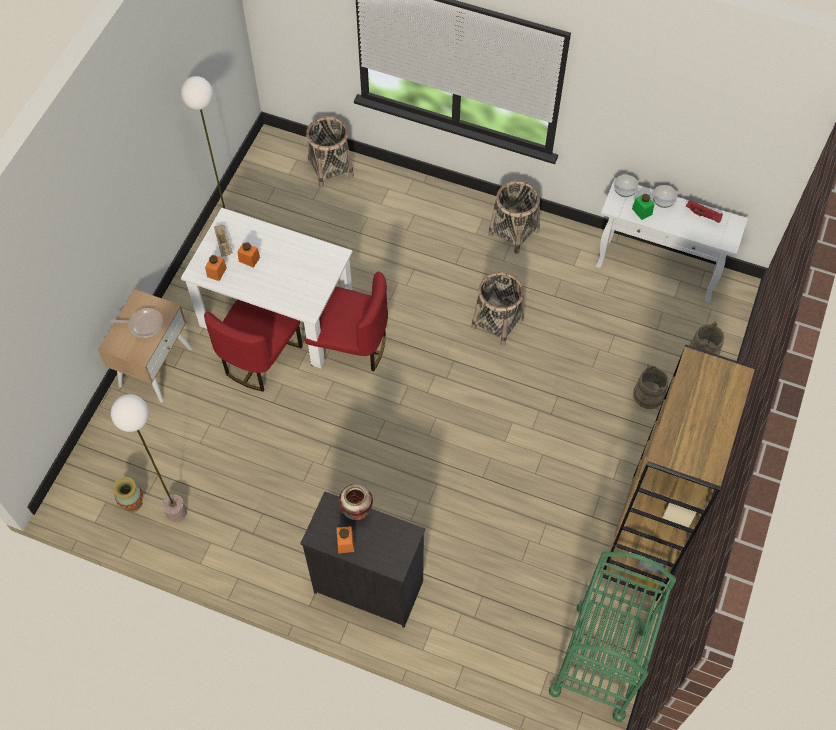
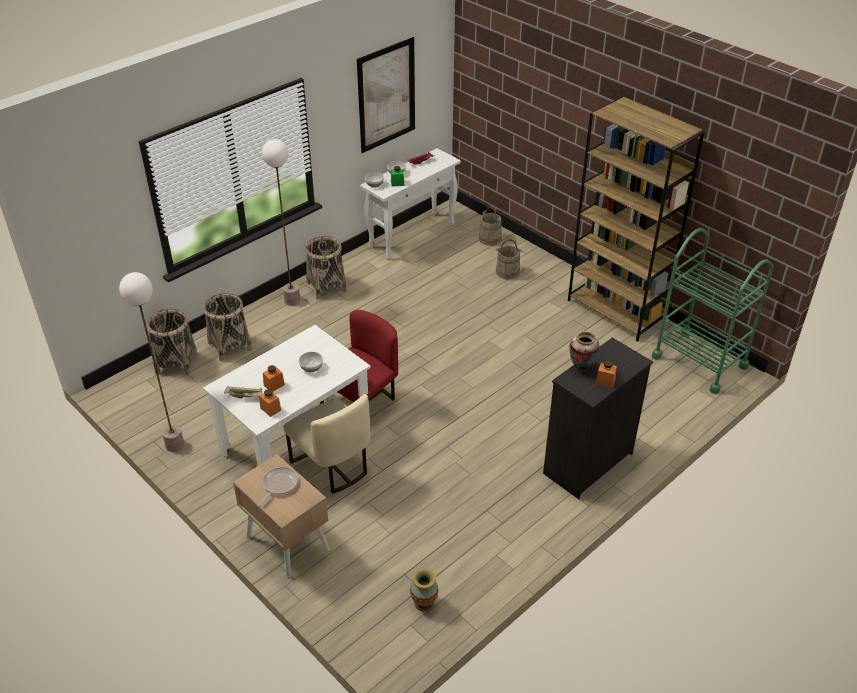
camera: 65 degrees left, 20 degrees down
(177, 512) = (452, 571): floor lamp -> floor lamp (292, 300)
(259, 358) = (332, 466): red chair -> beige chair
(288, 277) = (311, 367): none -> bowl
(497, 323) = (399, 320): basket -> basket (230, 346)
(691, 121) = (386, 95): none -> picture

